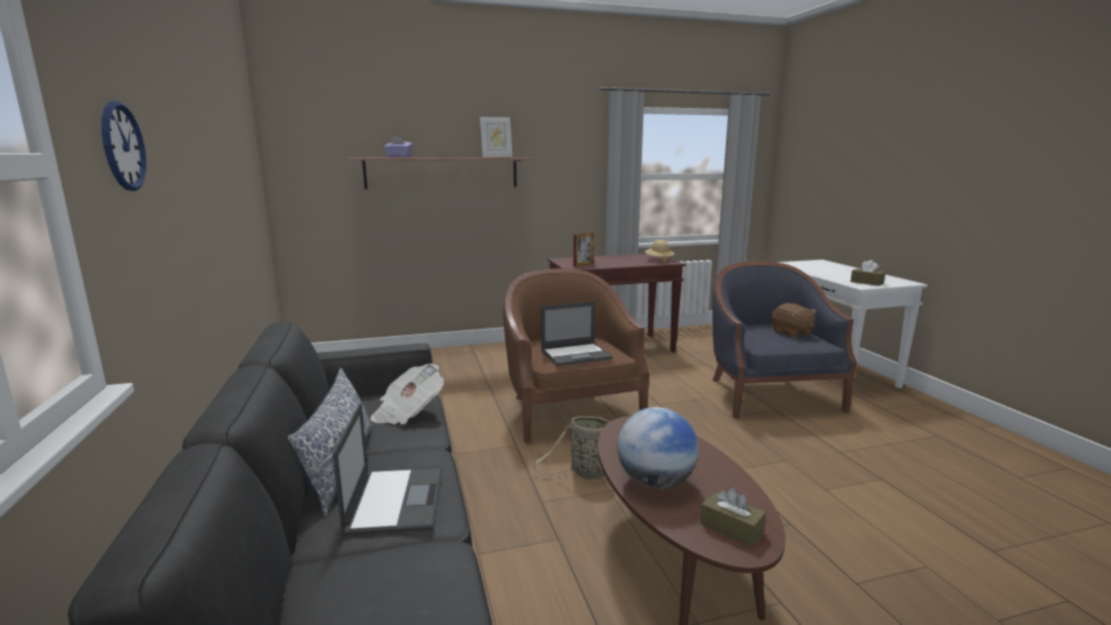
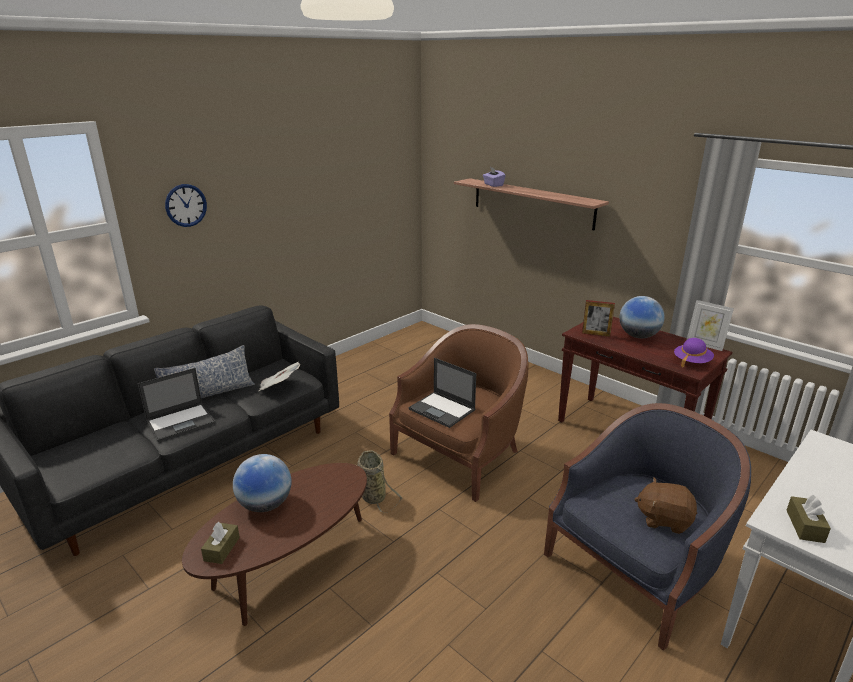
camera: 60 degrees right, 10 degrees up
(496, 157) = (566, 199): picture frame -> picture frame (704, 345)
(603, 260) = (638, 336): none -> globe
(659, 260) = (691, 361): beige hat -> purple hat
(791, 333) = (664, 519): brown plush toy -> brown plush toy turned 75 degrees clockwise

